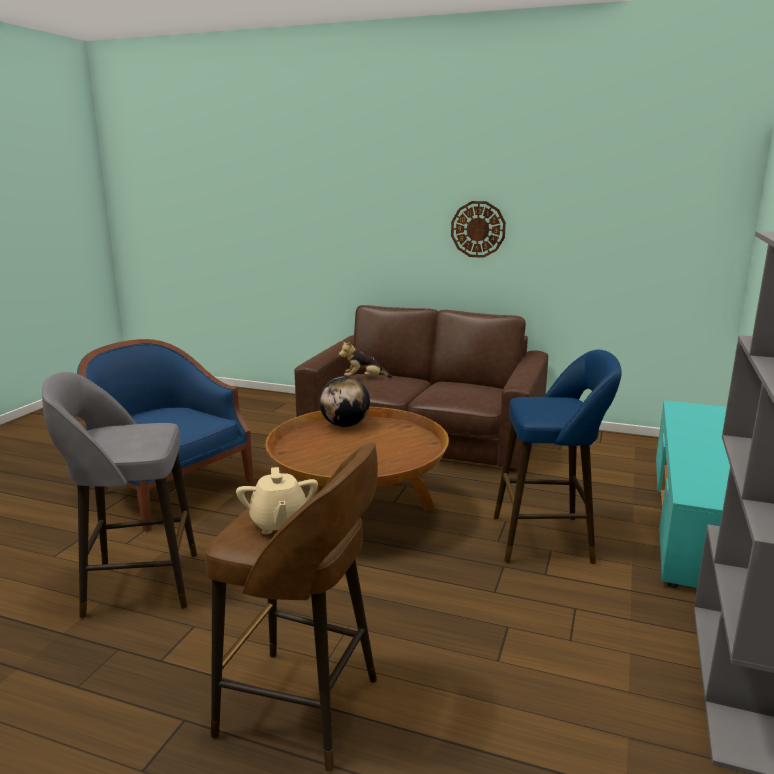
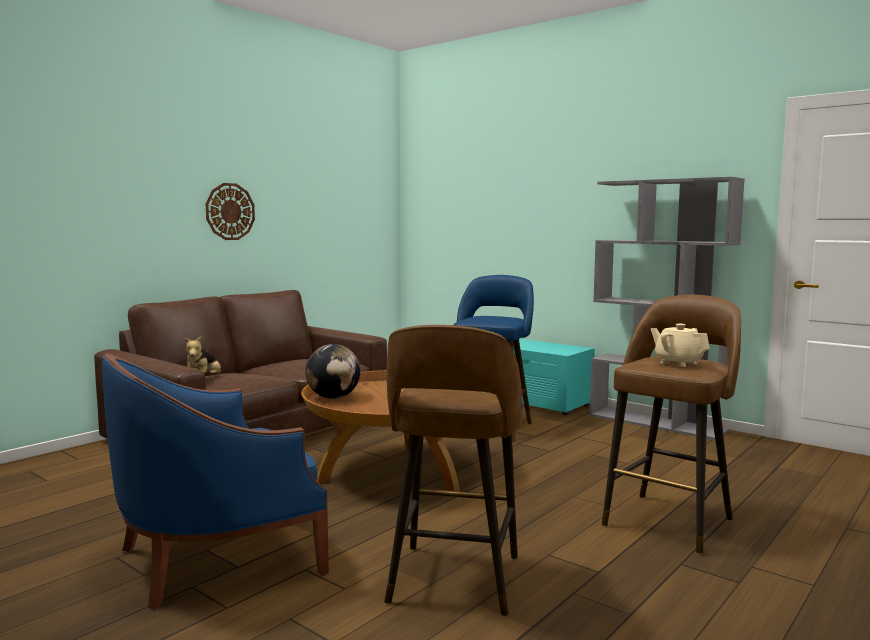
camera: 70 degrees left, 10 degrees down
(137, 584) = (453, 581): grey stool -> brown stool
(279, 523) = (678, 363): beige teapot -> beige teapot turned 135 degrees counterclockwise

